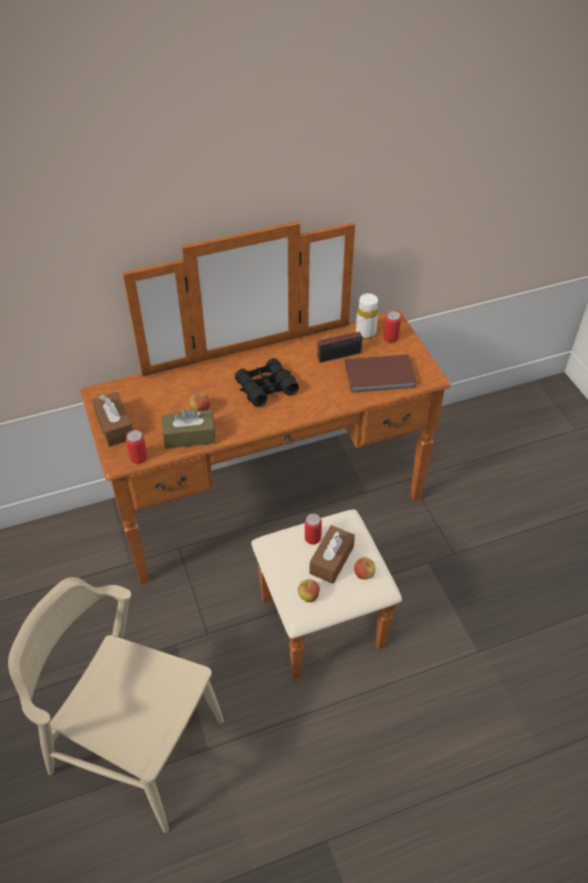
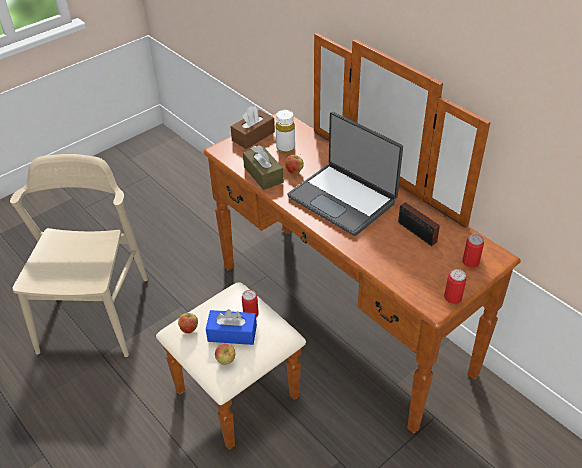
camera: 70 degrees right, 5 degrees down
(138, 457) = (228, 157): can -> can (453, 297)
(266, 388) = (343, 199): black binoculars -> laptop
(331, 560) = (232, 333): brown tissue box -> blue tissue box
(365, 333) = (462, 242): white bottle -> white bottle (285, 148)
(381, 376) = (408, 268): brown book -> none

